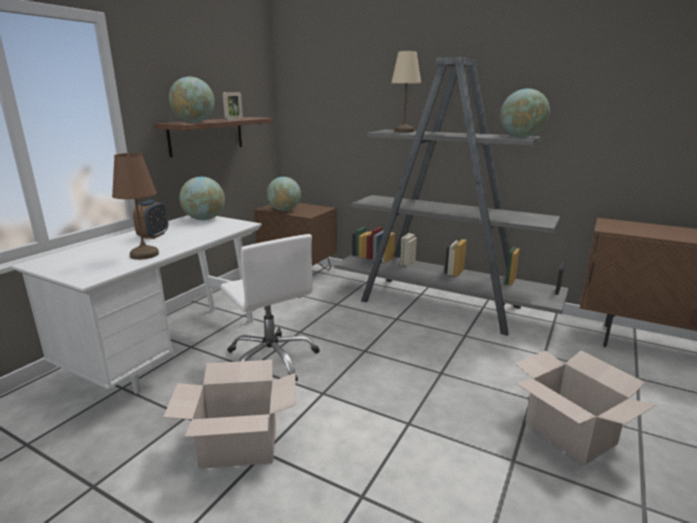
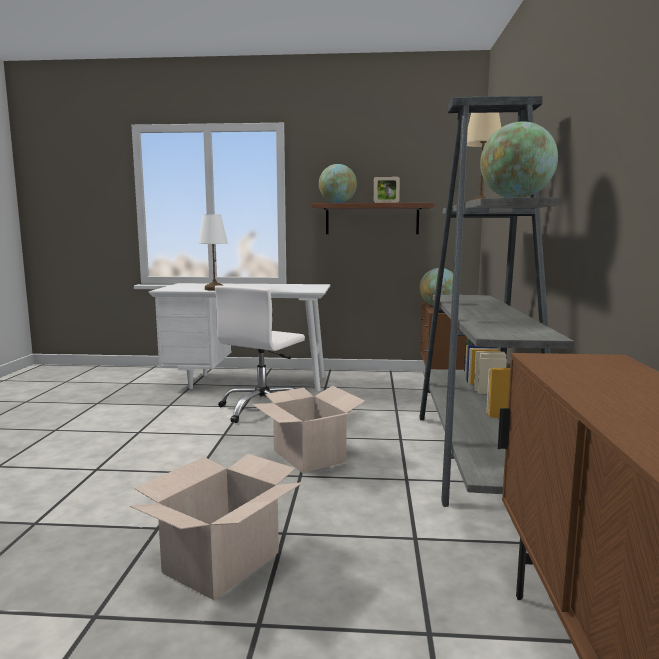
camera: 65 degrees right, 10 degrees down
(144, 255) = (214, 289): brown table lamp -> white table lamp
(153, 235) = (257, 286): alarm clock -> none
(204, 219) = (313, 286): globe -> none
(239, 445) = (144, 424): cardboard box -> cardboard box (309, 456)

